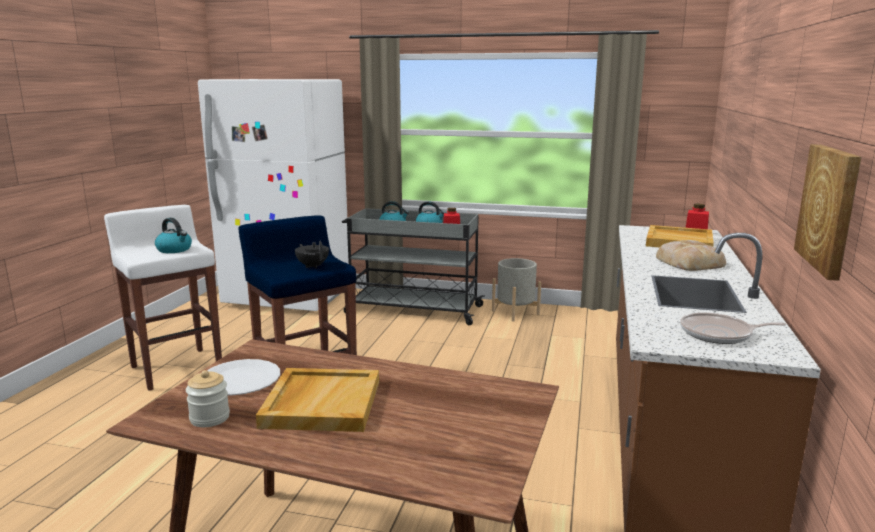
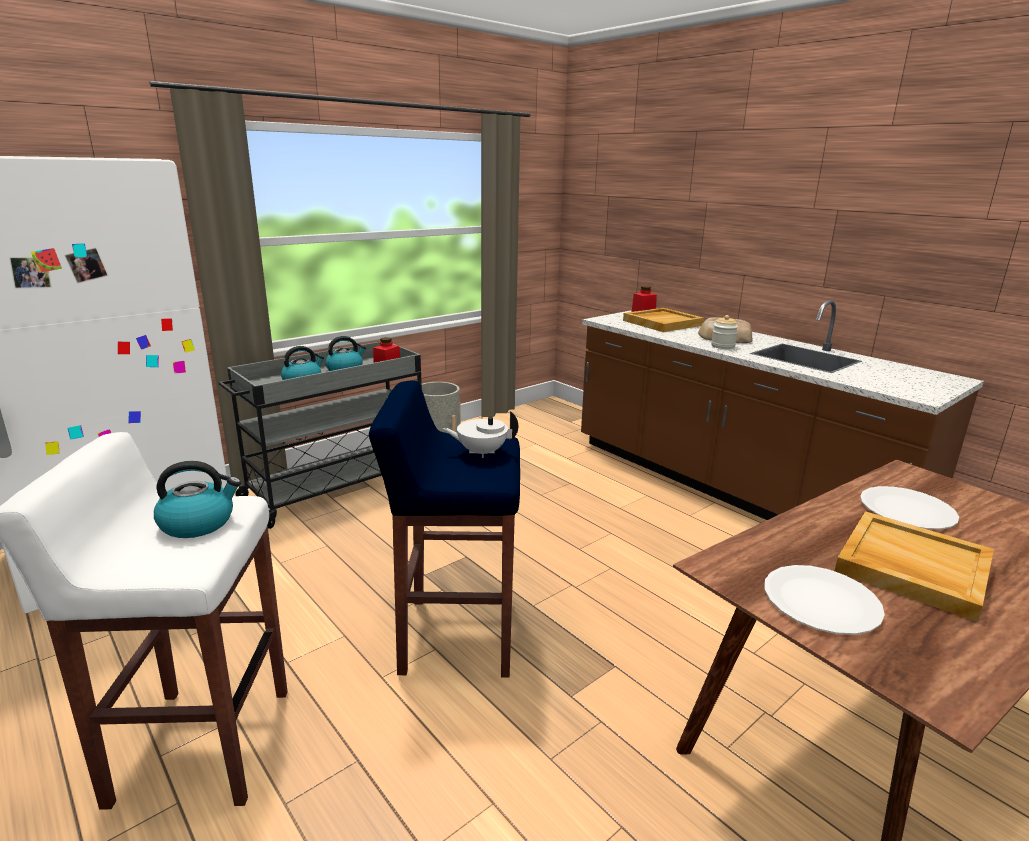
camera: 55 degrees left, 5 degrees up
(210, 418) = (942, 648): jar -> jar (722, 346)
(312, 266) = (481, 452): black teapot -> white teapot
(432, 396) = (907, 510): none -> white plate
(719, 334) = (908, 379): frying pan -> none
(830, 208) = (947, 269): picture -> none

